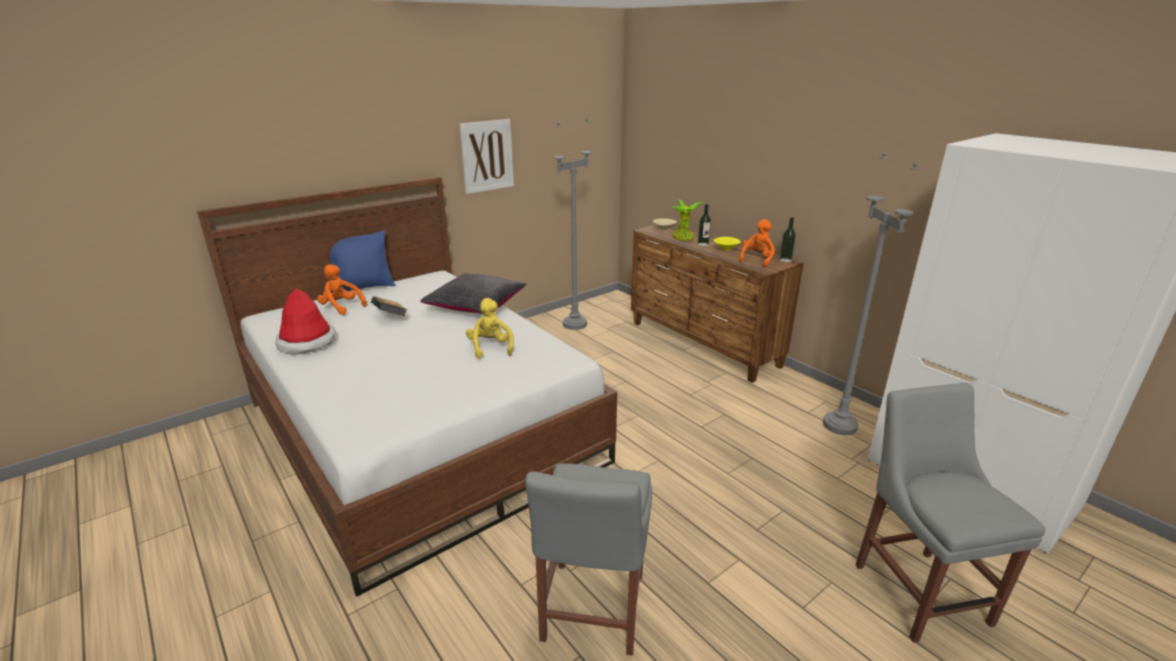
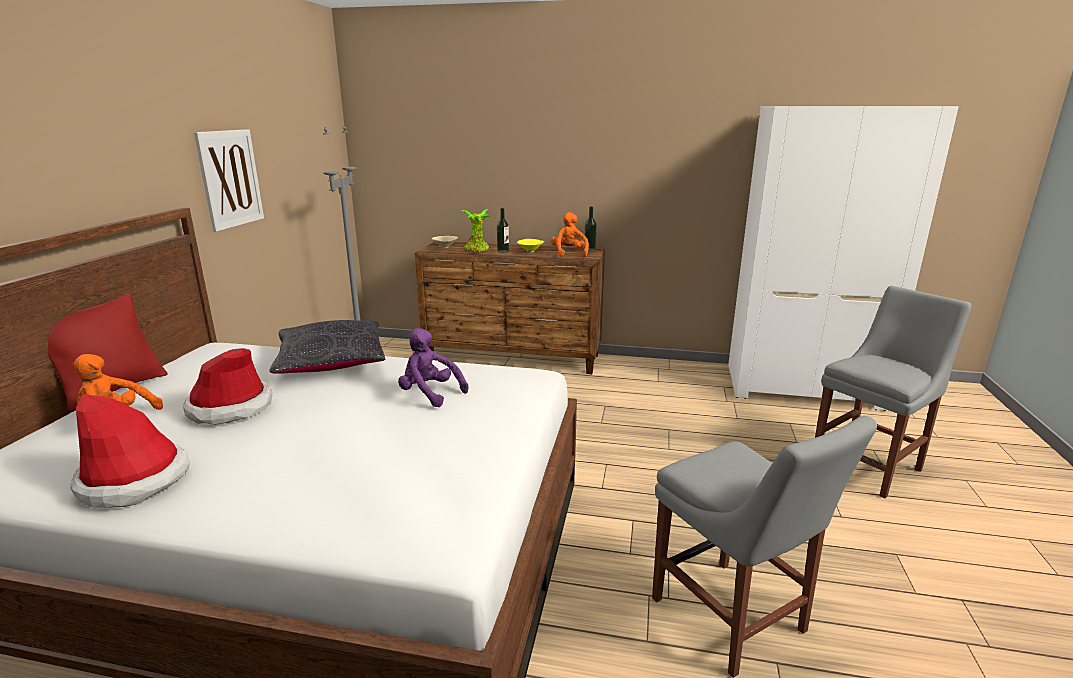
camera: 40 degrees left, 5 degrees down
(364, 287) = (113, 390): blue pillow -> red pillow
(390, 317) = (230, 408): book -> hat
(490, 348) = (430, 394): yellow plush toy -> purple plush toy
(840, 425) = (689, 382): grey floor lamp -> none
(917, 588) = (869, 465): grey chair -> grey chair turned 105 degrees clockwise

